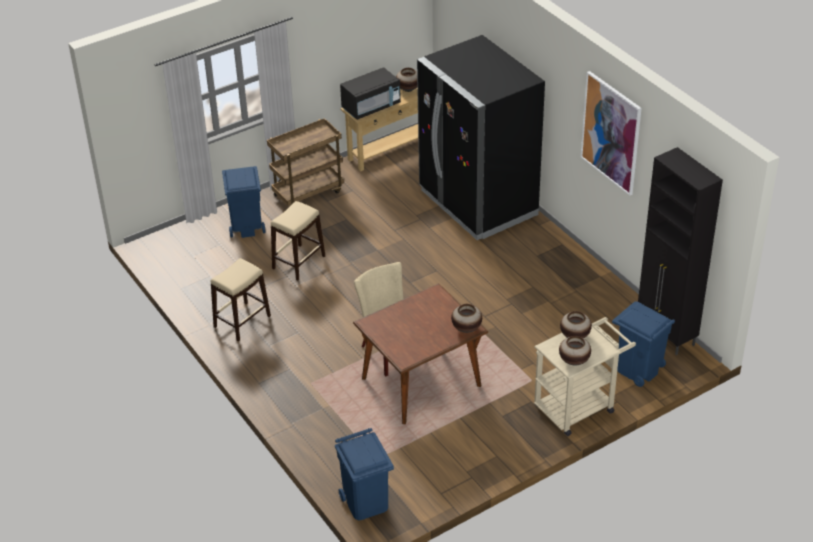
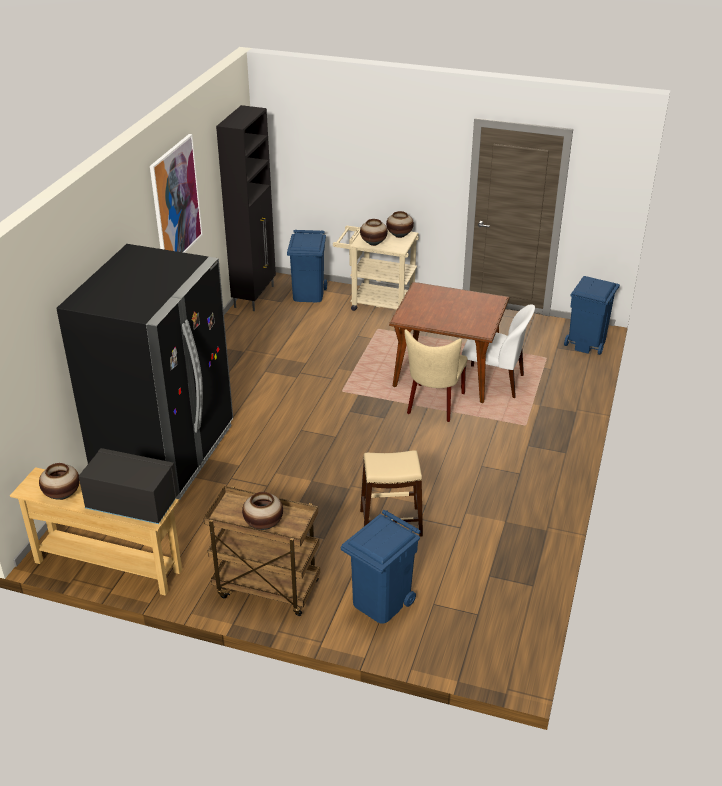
camera: 130 degrees left, 5 degrees down
(242, 321) = (515, 509): beige stool -> none
(380, 402) = (494, 382): none -> white chair
(466, 328) = (424, 289): vase -> vase (264, 525)

